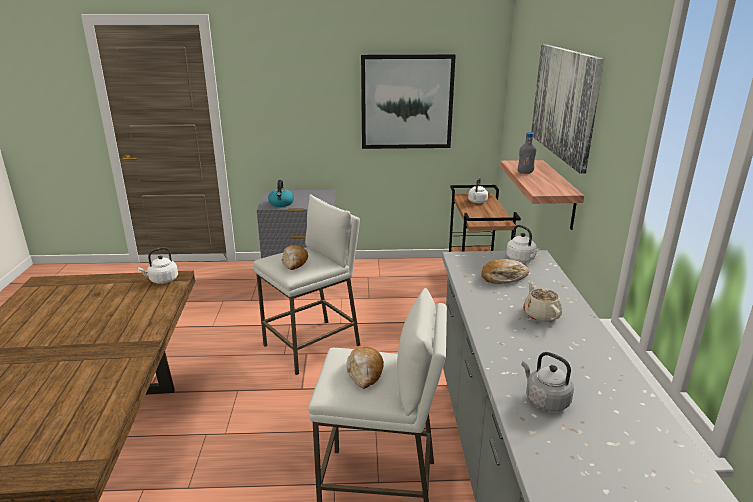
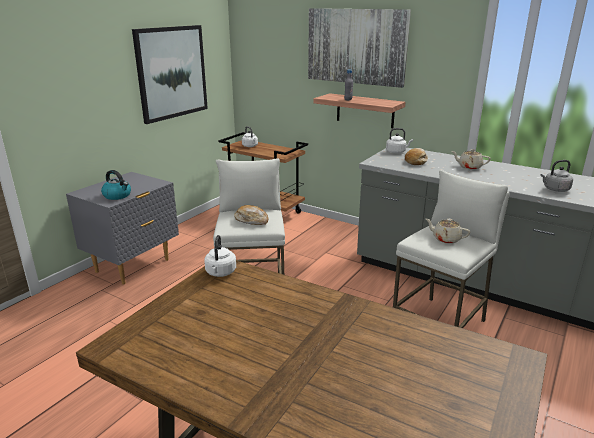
camera: 55 degrees left, 0 degrees up
(365, 372) = (446, 239): bread -> beige teapot

